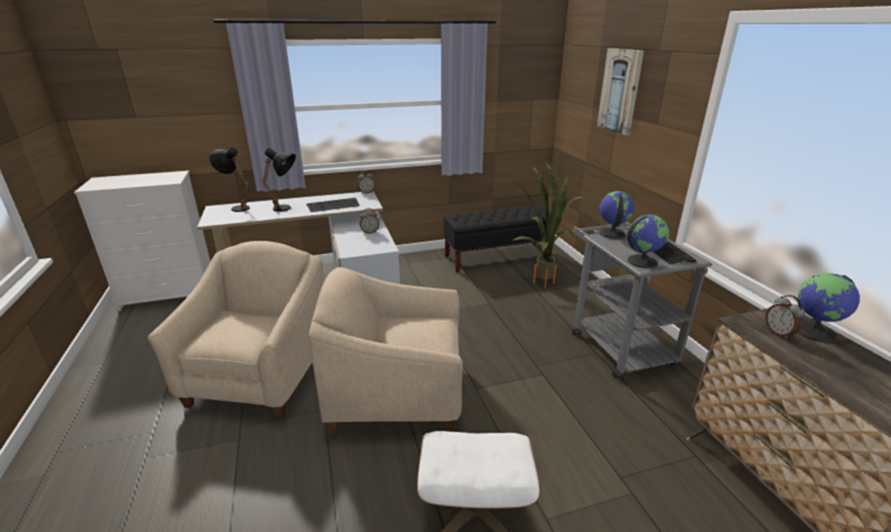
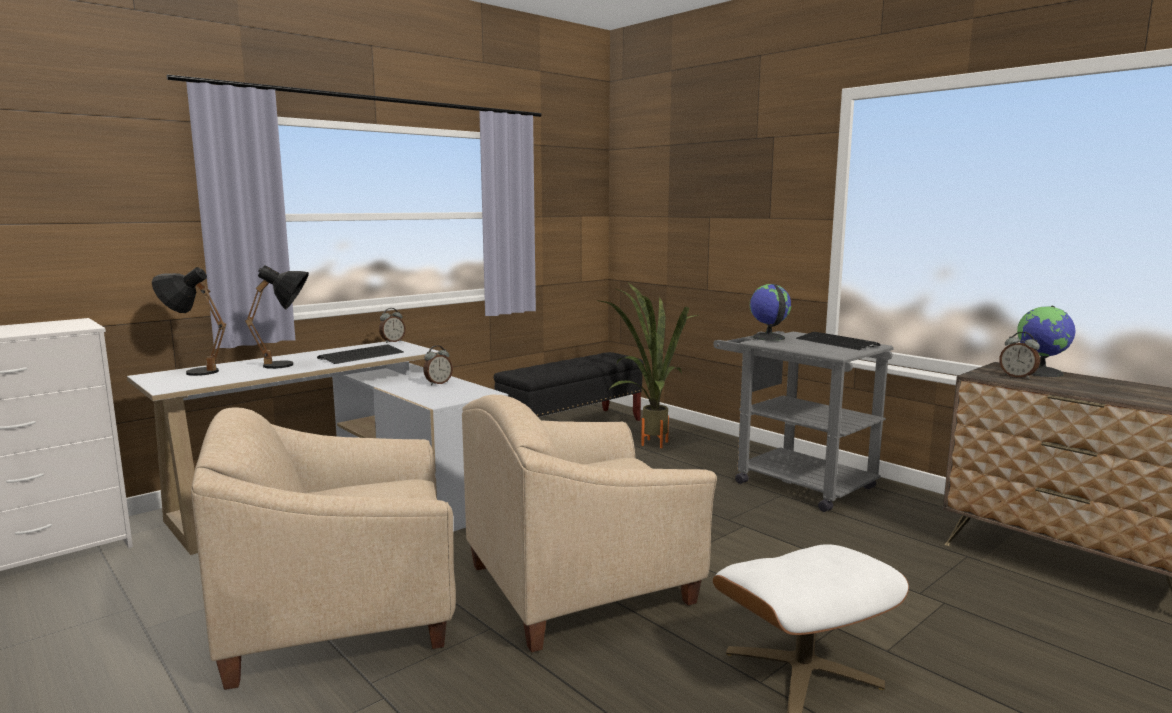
camera: 25 degrees left, 15 degrees down
(261, 375) = (341, 616): beige armchair -> beige armchair turned 90 degrees counterclockwise
(620, 91) = (709, 190): picture -> none
(642, 261) = (830, 351): globe -> none

